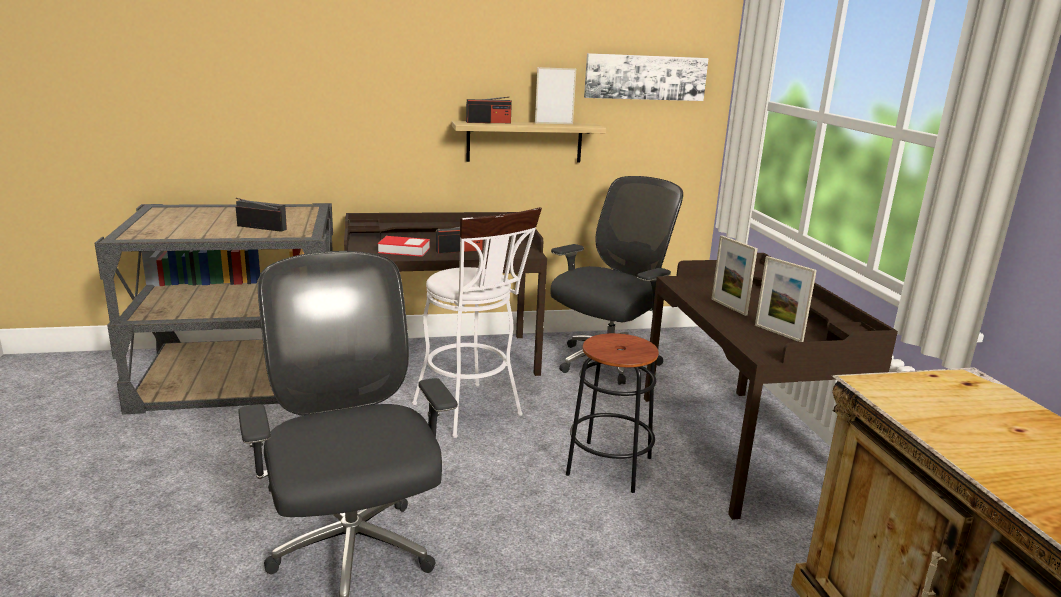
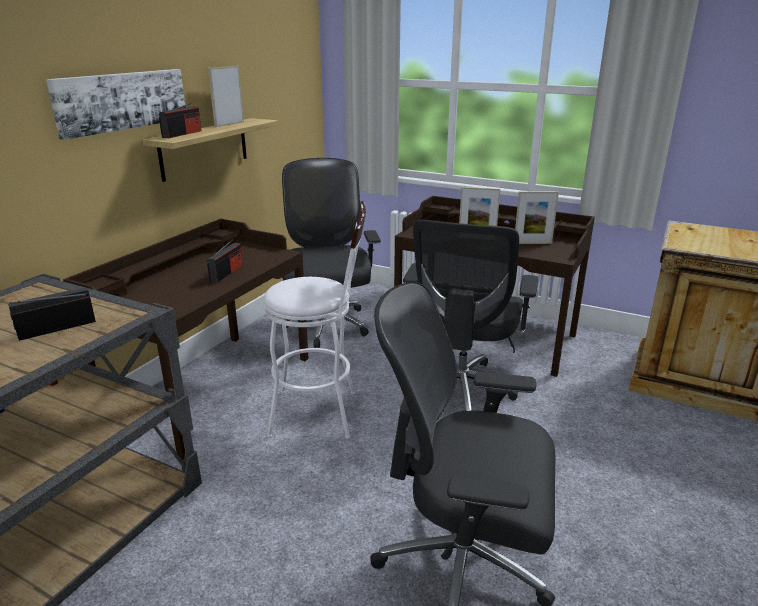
camera: 50 degrees left, 5 degrees up
(404, 250) = (181, 293): book -> none
(609, 466) = (460, 389): black stool -> office chair
(645, 77) = (275, 68): picture -> picture (122, 101)

